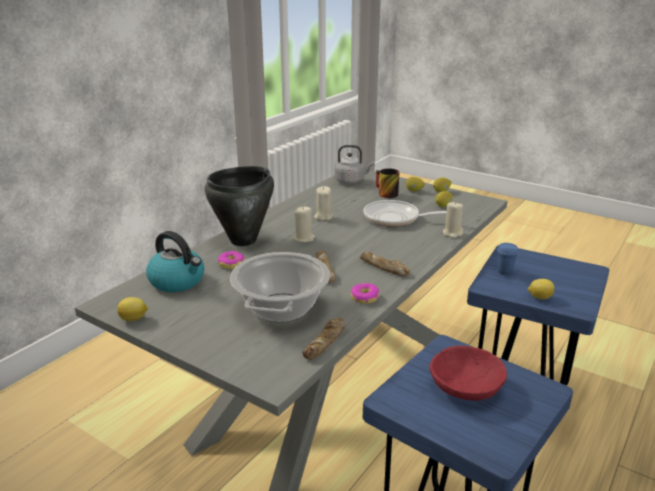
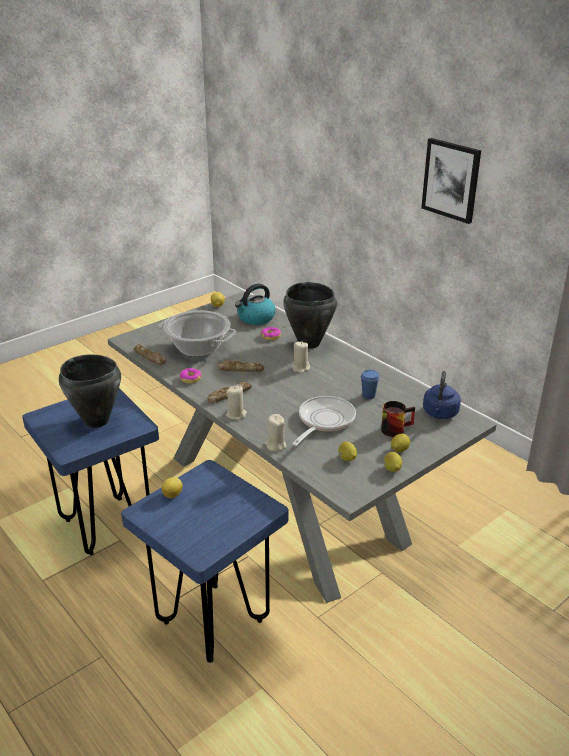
camera: 105 degrees right, 5 degrees up
(91, 49) = (451, 180): none -> picture
(323, 217) = (343, 383): beige candle -> beige candle (236, 414)
(351, 181) = (440, 414): grey kettle -> blue kettle
(466, 387) = (96, 421): red bowl -> black cooking pot
(504, 272) = (228, 490): blue cup -> blue cup (368, 396)

